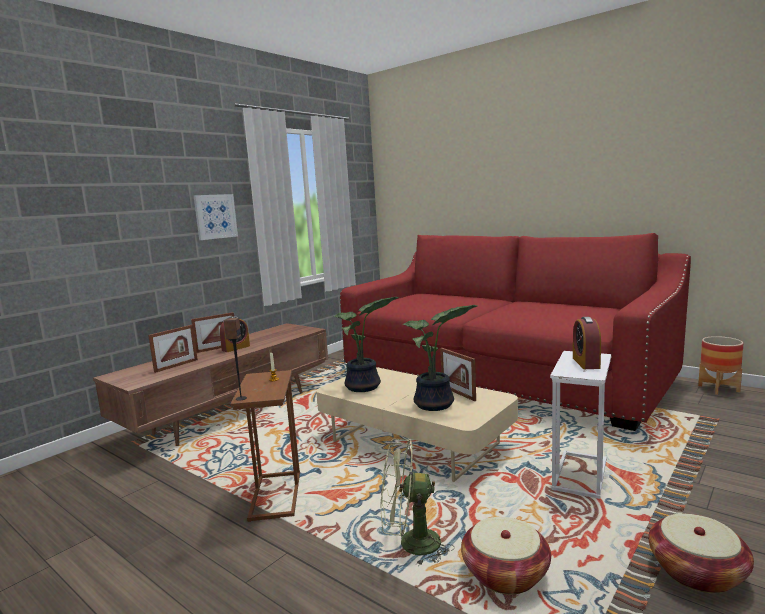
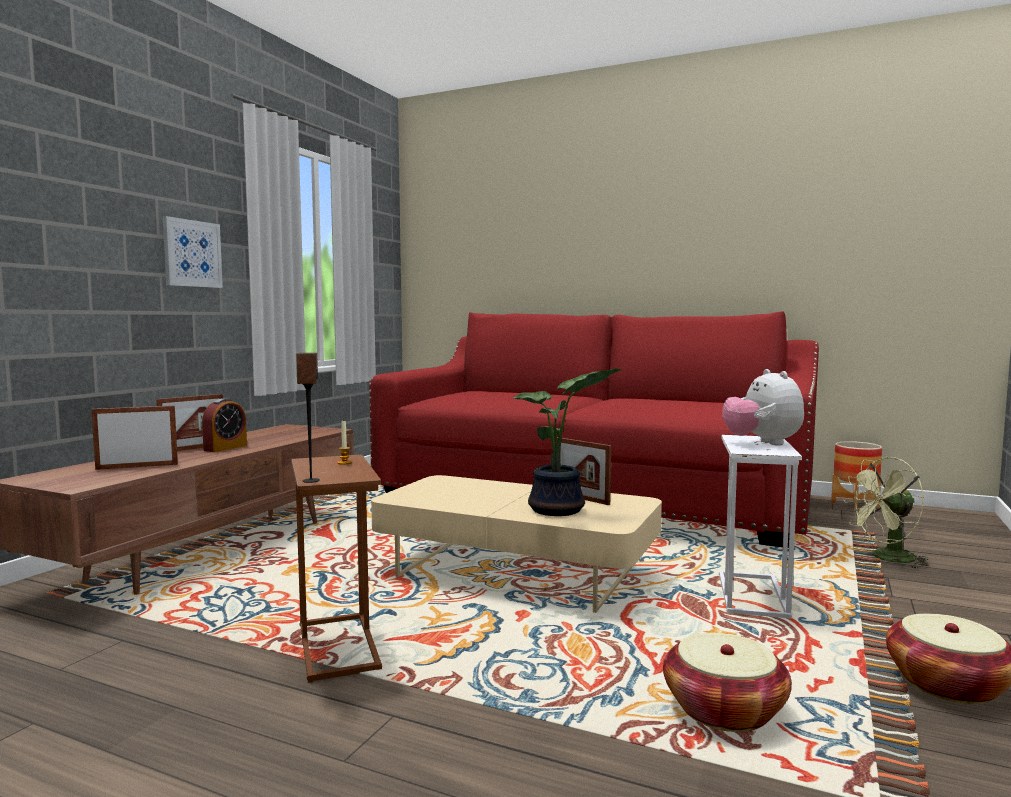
camera: 15 degrees left, 5 degrees down
(176, 366) = (137, 466): picture frame -> picture frame turned 135 degrees counterclockwise
(364, 387) = (443, 495): potted plant -> none
(410, 544) = (576, 688): green fan -> green fan (886, 559)
(586, 363) = (762, 443): alarm clock -> plush toy

